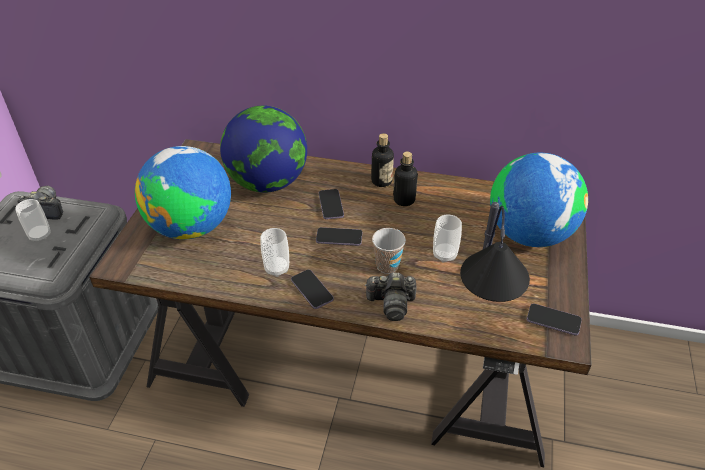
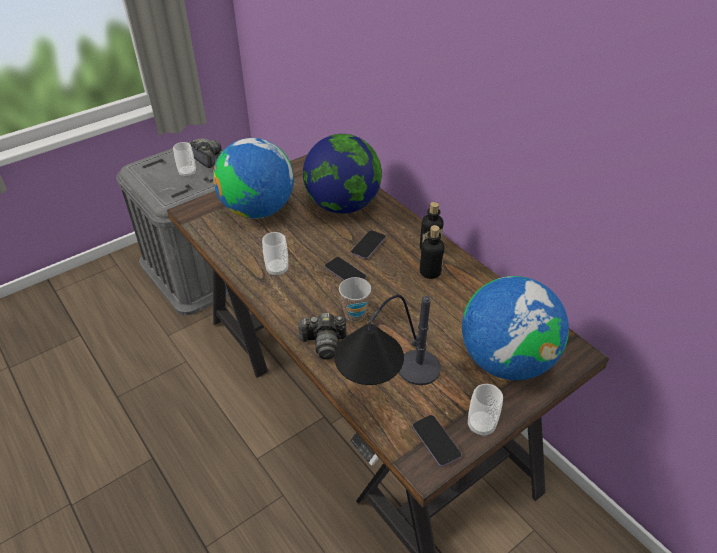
camera: 40 degrees right, 0 degrees up
(312, 290) = (282, 298): phone -> none
(391, 304) = (324, 343): camera -> camera turned 45 degrees counterclockwise
(444, 255) = (410, 333): cup -> cup (481, 425)

